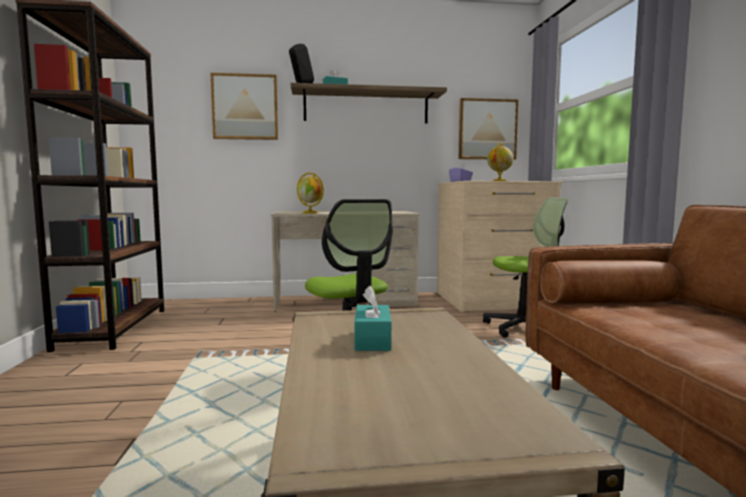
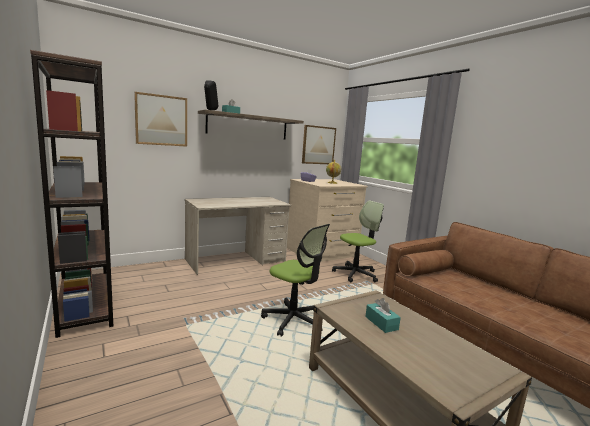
camera: 25 degrees left, 5 degrees up
(310, 213) = (222, 205): globe -> none

